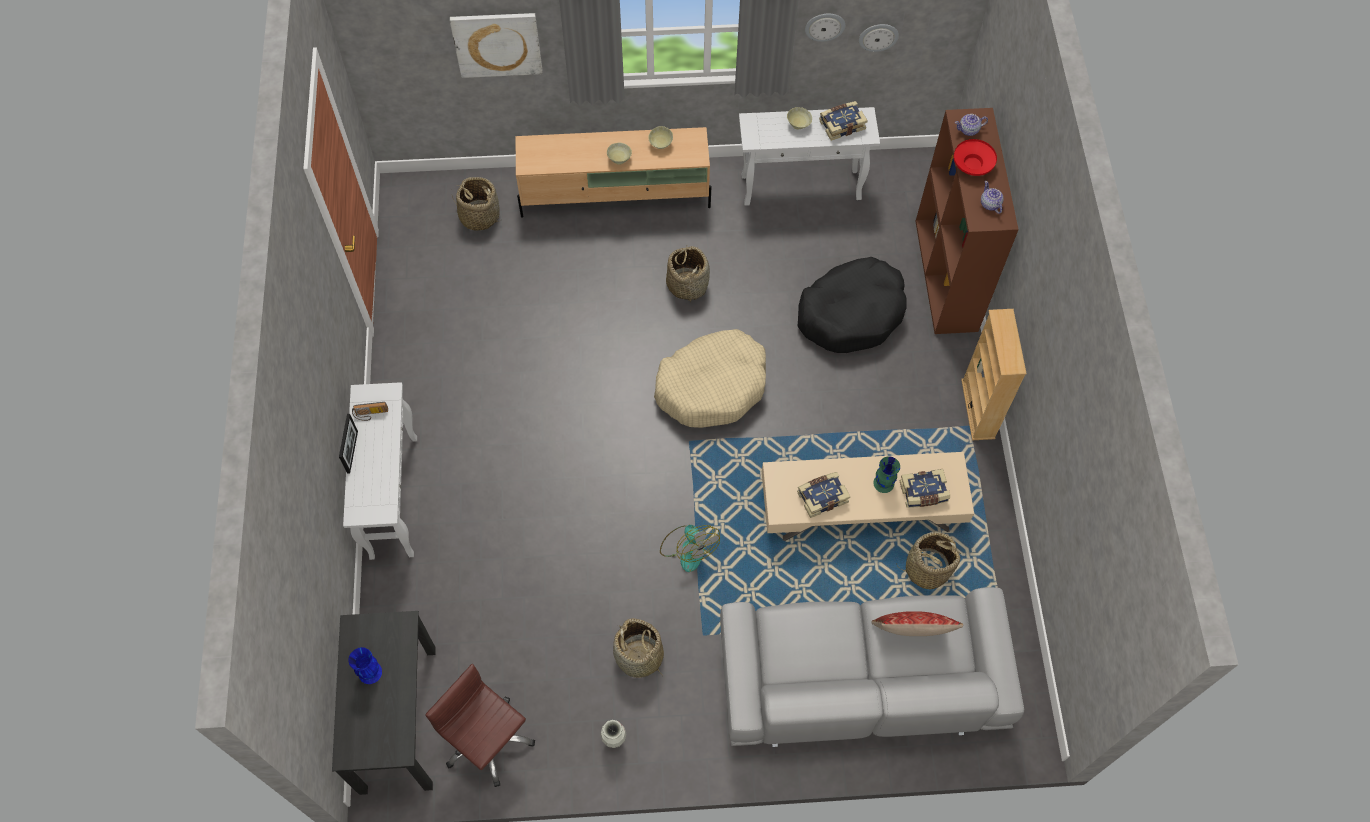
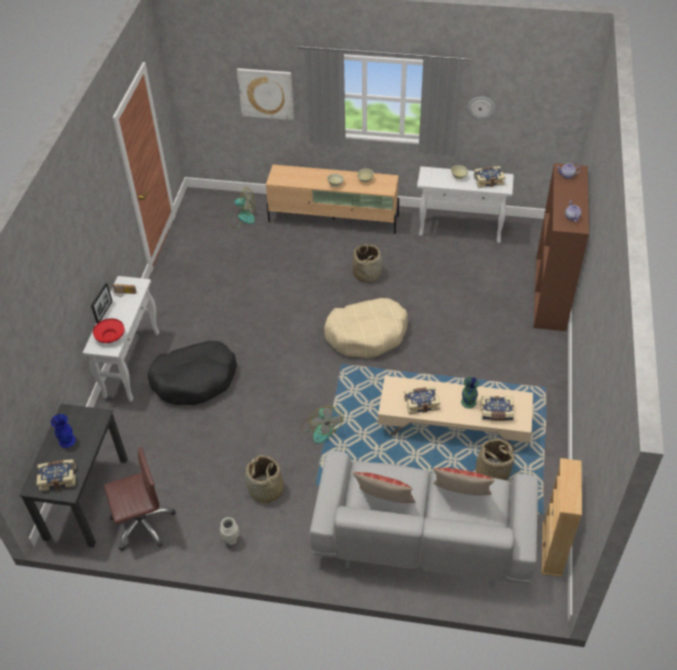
camera: 15 degrees right, 15 degrees down
(377, 732) = (58, 478): none -> book
(479, 216) = (242, 217): basket -> fan
(488, 741) = (142, 523): brown office chair -> brown office chair turned 105 degrees clockwise
(814, 663) = (384, 502): none -> pillow
(851, 313) = (476, 306): black dog bed -> black dog bed (195, 379)
(878, 36) = (518, 121): wall clock -> none
(972, 164) = (565, 194): red bowl -> red bowl (110, 336)
(978, 409) = (554, 378): beige bookcase -> beige bookcase (552, 549)

